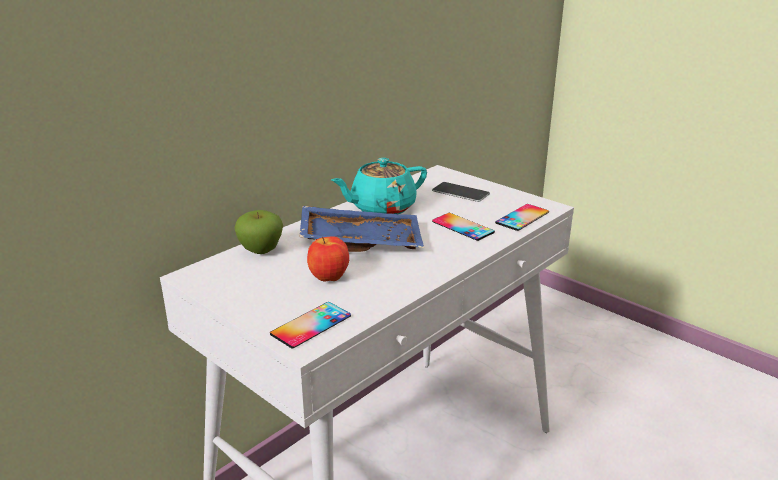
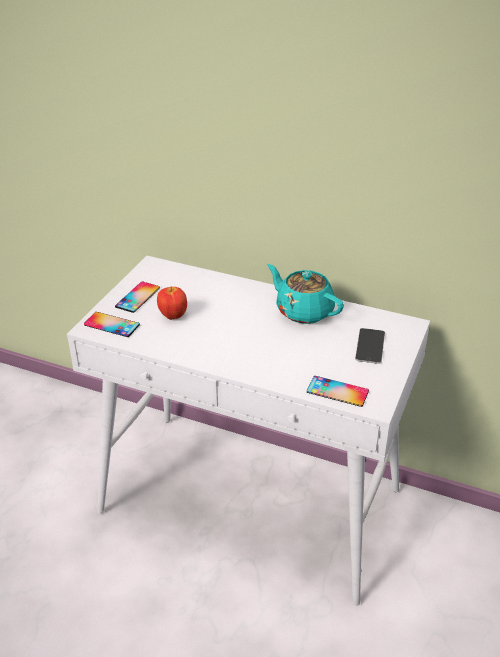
camera: 70 degrees right, 10 degrees up
(261, 251) = (198, 279): apple -> none
(361, 241) = (237, 316): blue tray -> none
(462, 227) = (294, 360): phone -> phone (137, 297)

